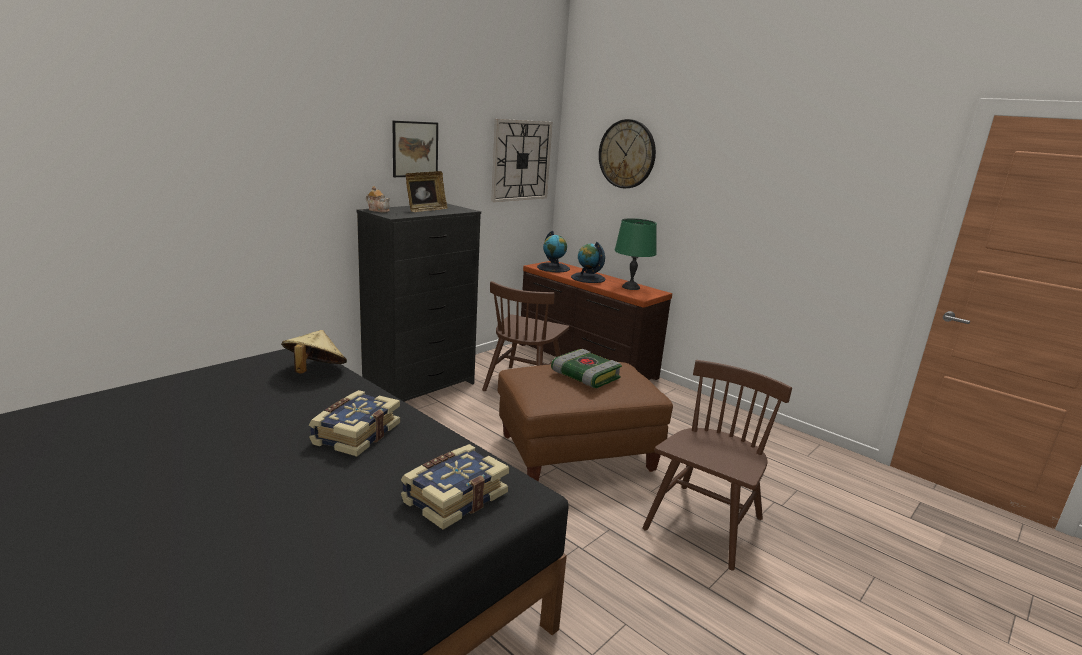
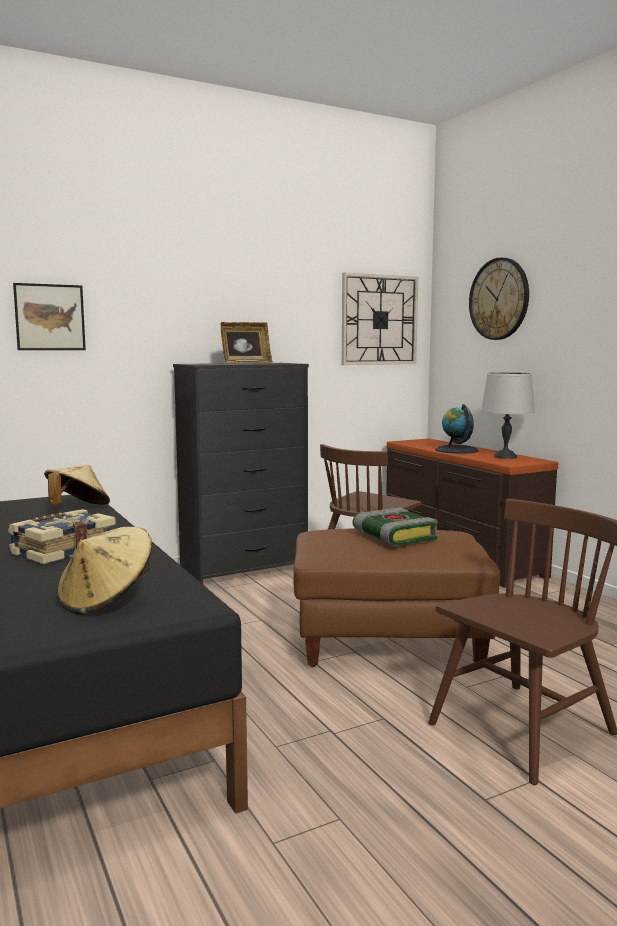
camera: 20 degrees right, 10 degrees down
(378, 210) = (194, 363): teapot -> none
(415, 149) = (243, 304): picture -> picture (50, 317)
(453, 497) = (107, 600): book -> beige hat
(553, 268) = (421, 443): globe -> none
(631, 287) = (505, 457): green table lamp -> grey table lamp

